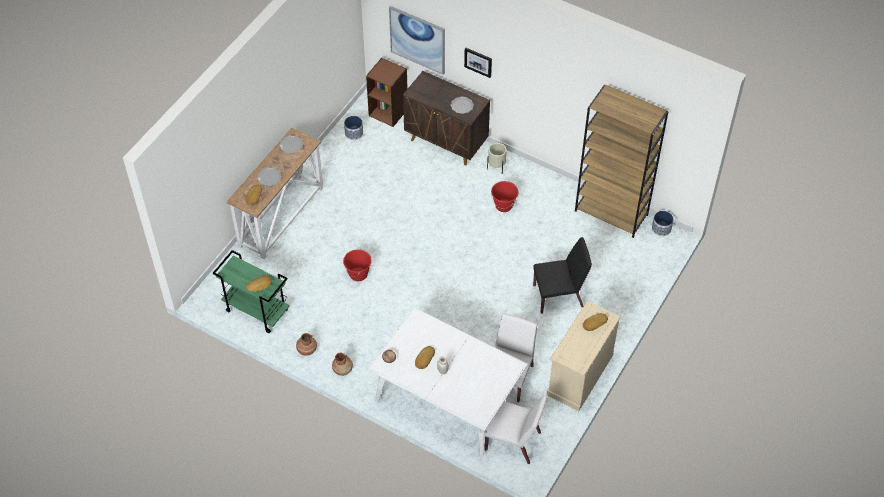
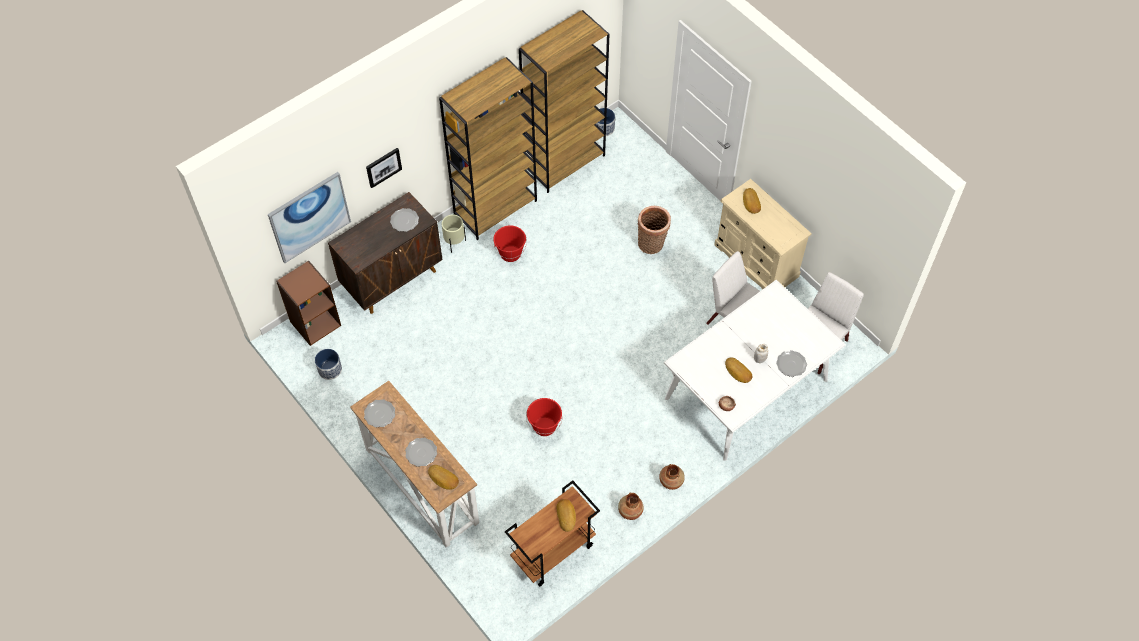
camera: 70 degrees left, 5 degrees up
(256, 311) = (553, 552): green cart -> brown cart
(447, 394) = (791, 364): none -> plate
(542, 182) = (495, 207): none -> brown bookcase
(559, 296) = (652, 245): black chair -> basket

